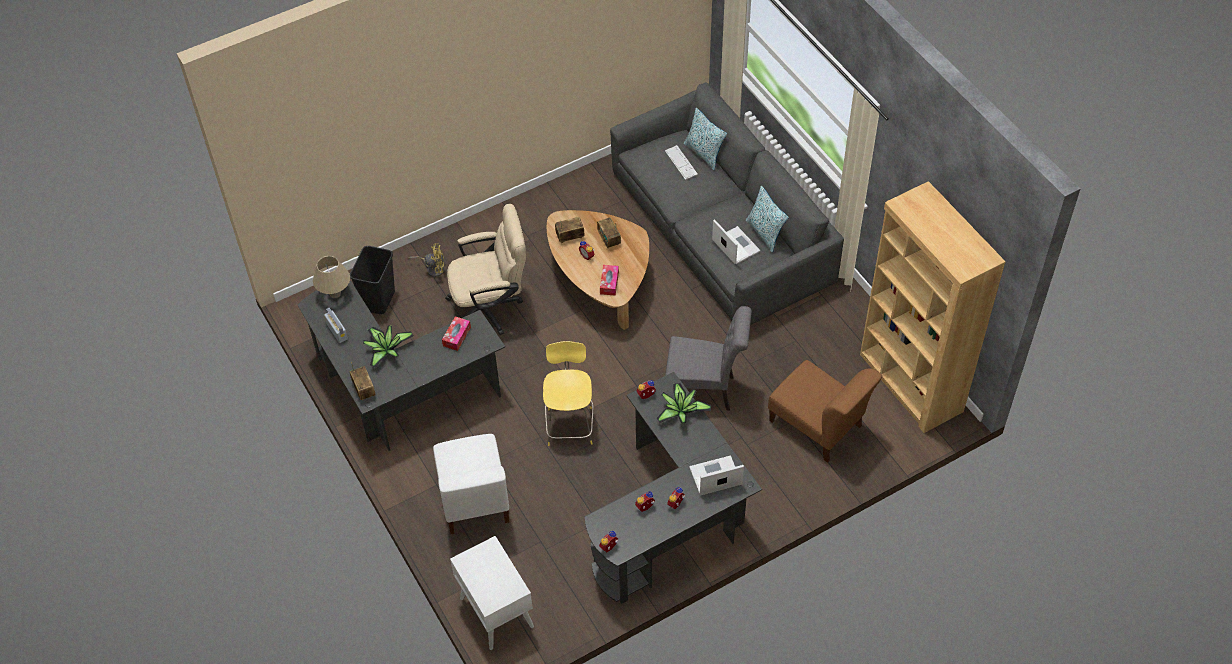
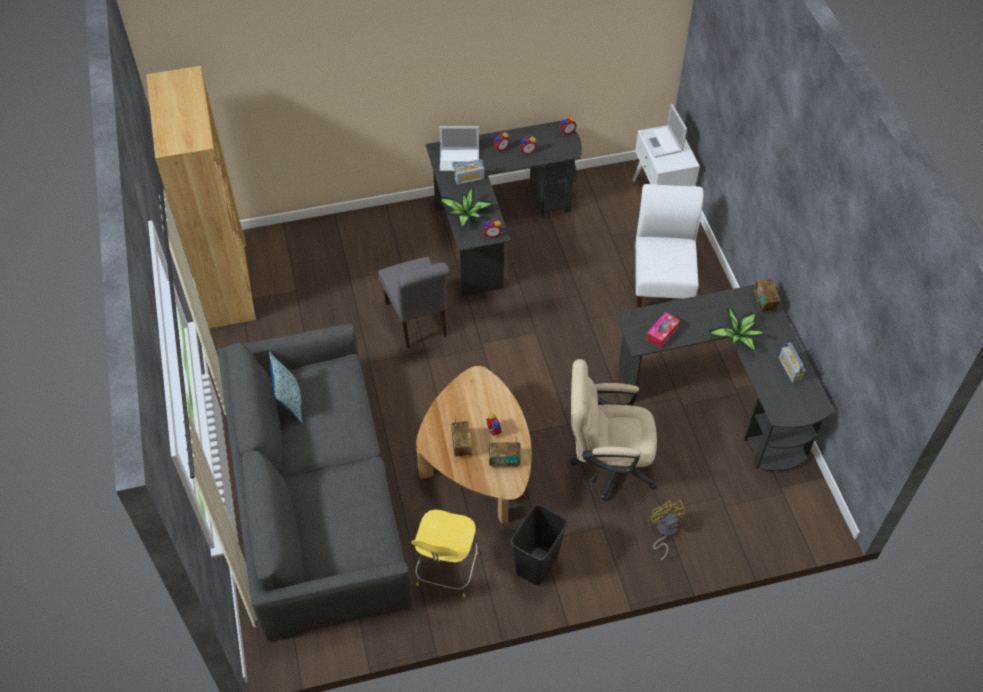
camera: 165 degrees left, 0 degrees up
(335, 294) = (790, 413): beige table lamp -> none
(378, 300) = (733, 507): black trash can -> black trash can (537, 565)
(433, 269) = (664, 532): yellow fan -> yellow fan turned 60 degrees clockwise
(570, 424) = (557, 323): yellow stool -> yellow stool (446, 571)
(609, 283) = (480, 393): tissue box -> none
(681, 163) = (337, 519): keyboard -> none
(695, 455) = (469, 179): none -> radio
(704, 154) = (303, 528): pillow -> none
(705, 390) = (418, 322): grey chair -> grey chair turned 135 degrees counterclockwise
(735, 245) = (329, 395): laptop -> laptop (662, 142)
(818, 426) = (332, 267): brown chair -> none

